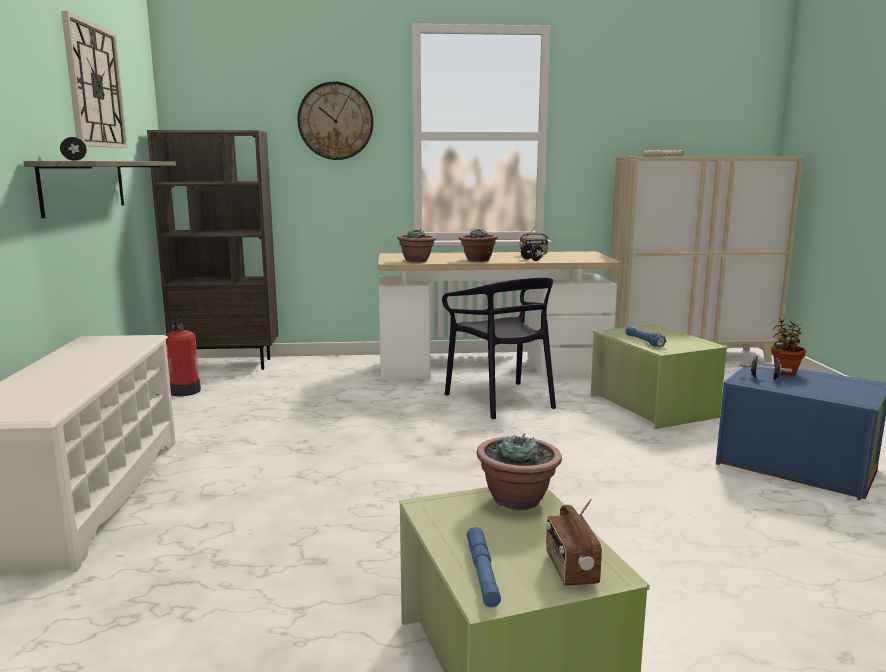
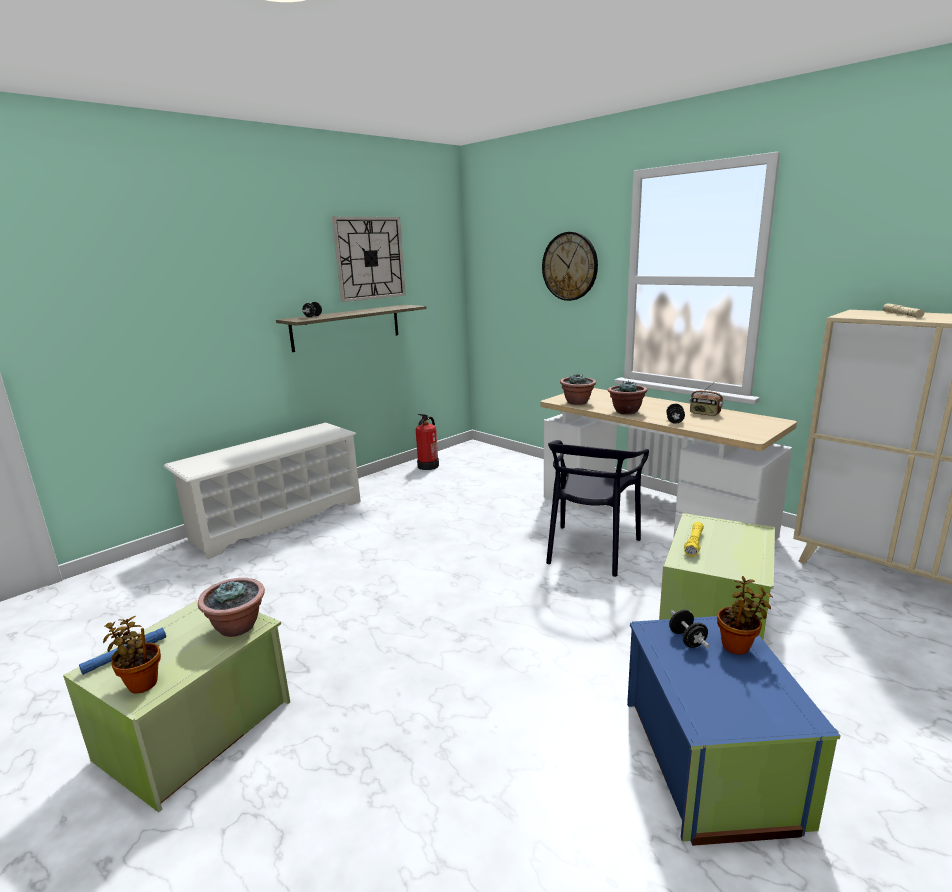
camera: 50 degrees right, 5 degrees up
(227, 364) = (485, 452): brown bookcase -> none
(570, 570) = (141, 683): radio -> potted plant
(644, 341) = (694, 544): blue flashlight -> yellow flashlight

